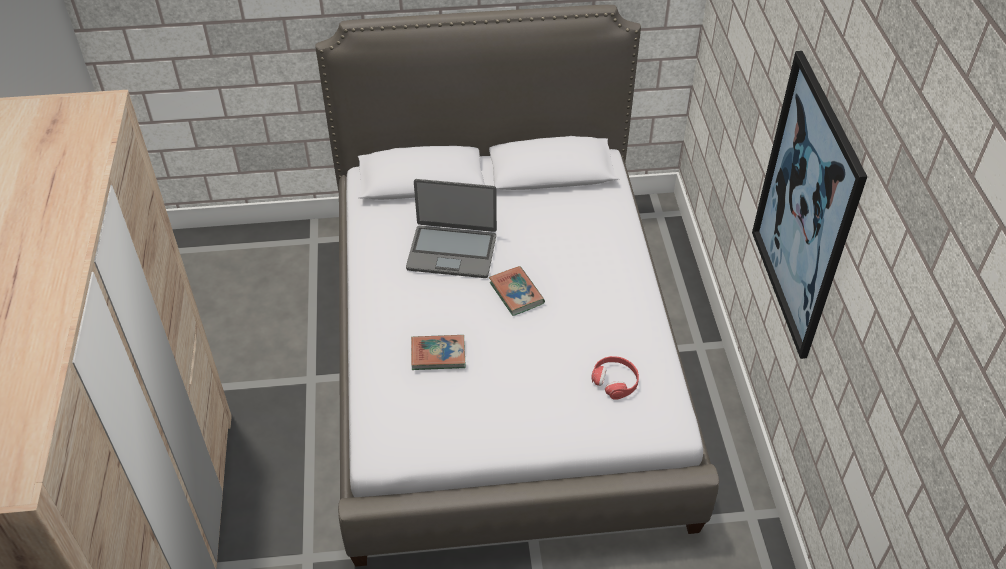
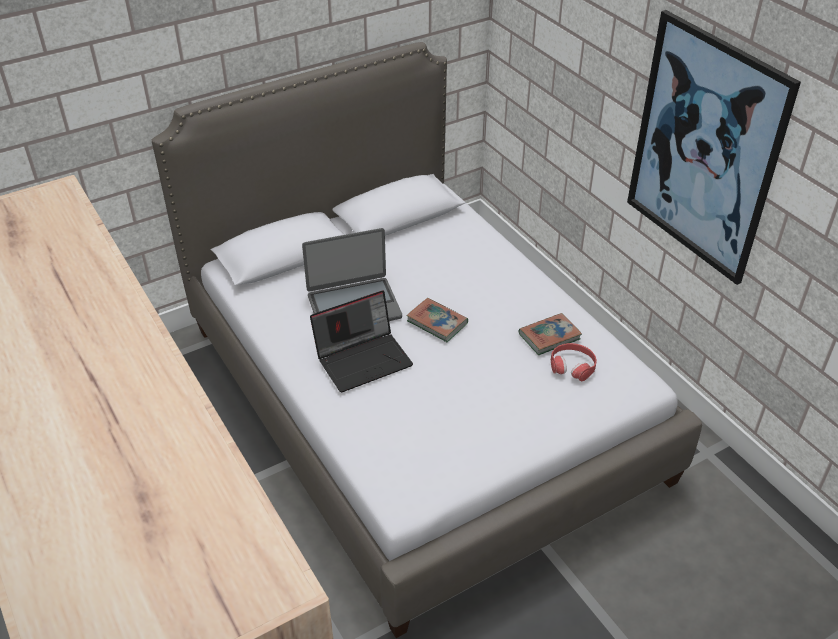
camera: 25 degrees left, 5 degrees down
(429, 306) = (364, 358): none -> laptop
(438, 355) = (402, 397): book -> book (549, 336)

